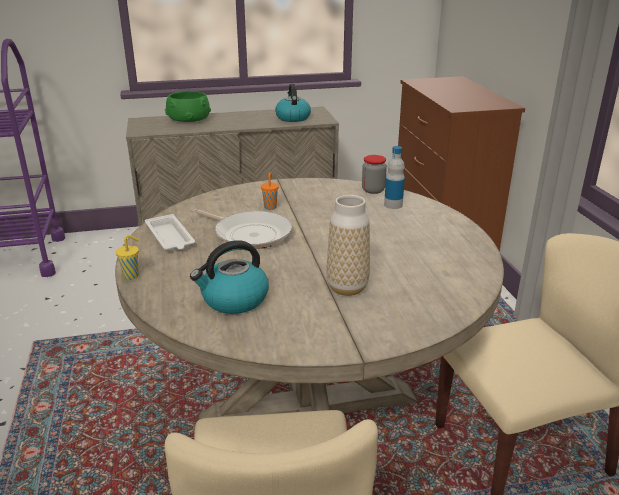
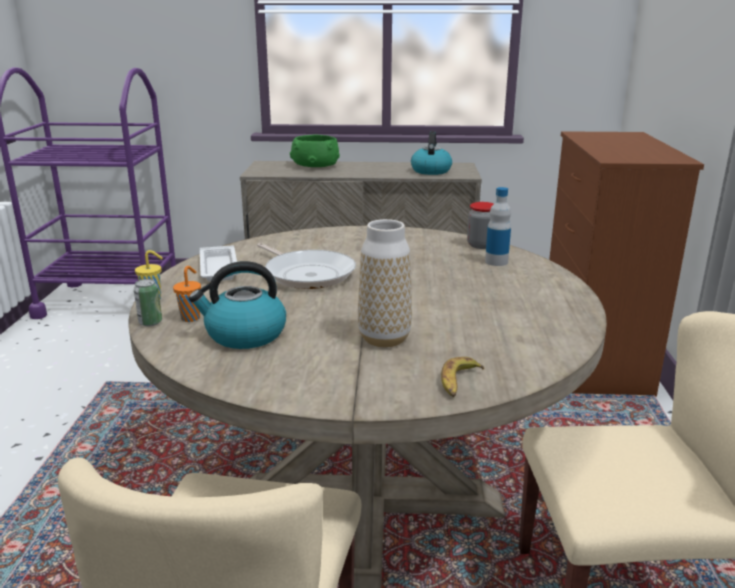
camera: 15 degrees right, 5 degrees down
(145, 299) = (150, 322): none -> can
(270, 207) = (348, 251): orange cup -> orange cup (191, 318)
(423, 318) = (459, 382): none -> banana

